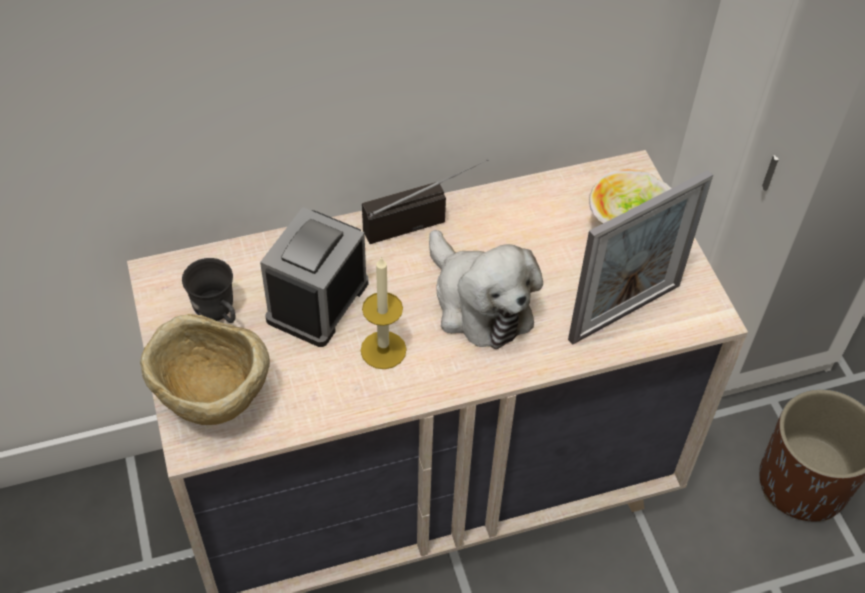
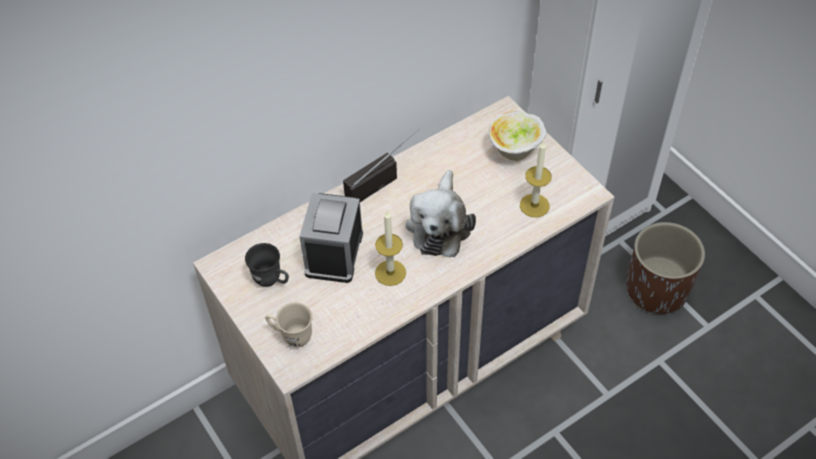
camera: 15 degrees left, 0 degrees up
(212, 399) = (291, 336): beige bowl -> beige mug
(478, 303) = (439, 225): plush toy -> plush toy turned 60 degrees clockwise
(624, 312) = (534, 205): picture frame -> candle

